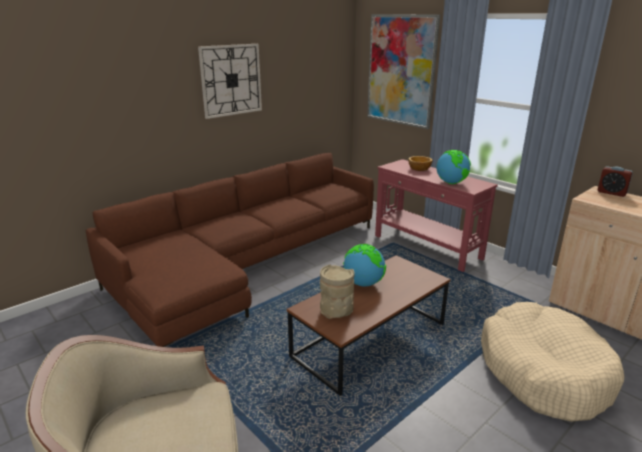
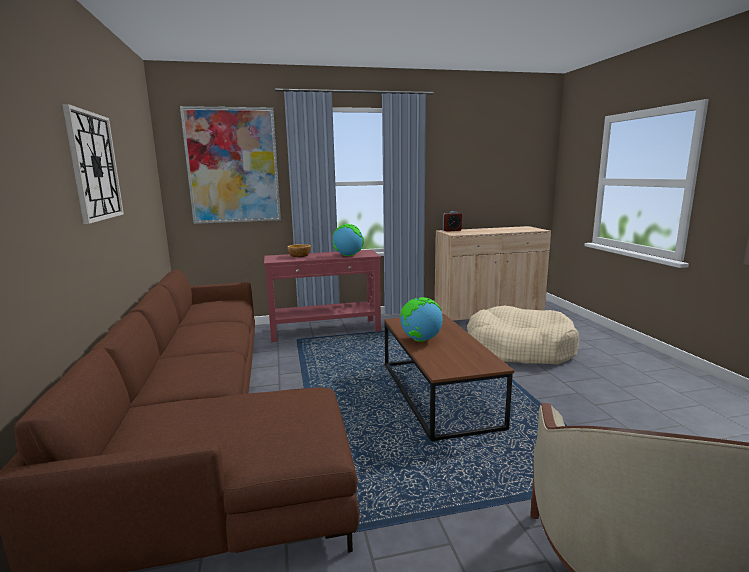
camera: 60 degrees left, 10 degrees down
(336, 313) = (460, 360): beige vase -> none

